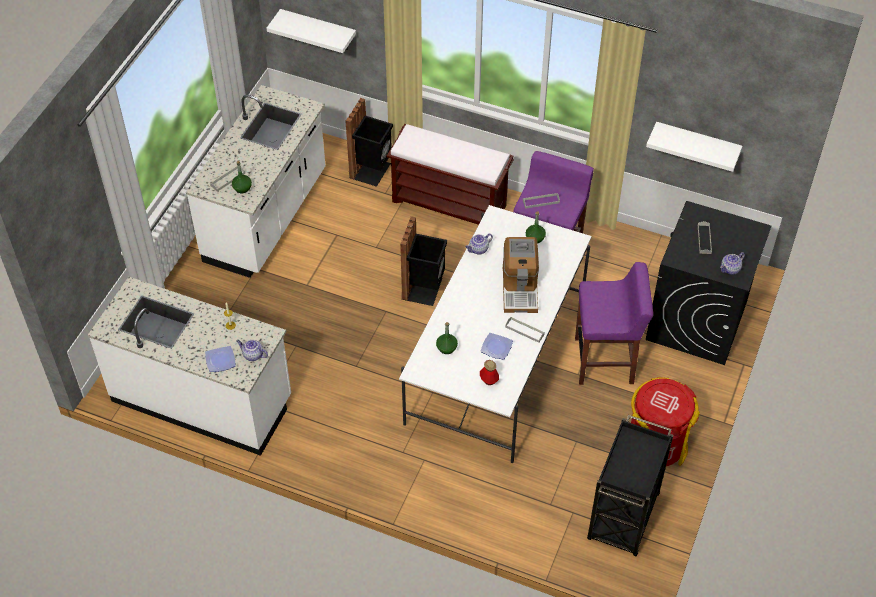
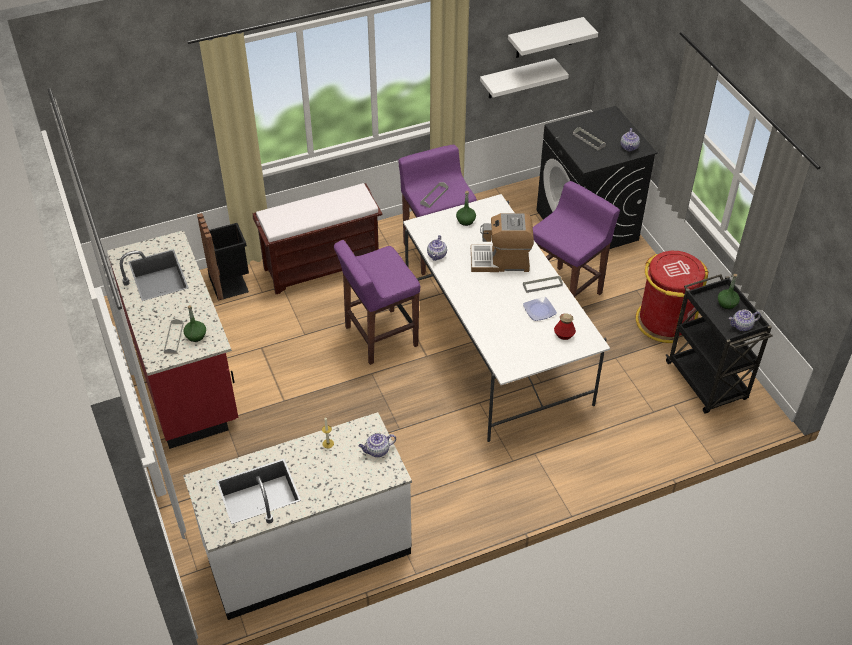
camera: 45 degrees left, 5 degrees down
(221, 361) = (357, 476): plate -> none
(267, 217) = (185, 375): white counter -> red counter
(318, 30) = (131, 167): white shelf -> white shelf (544, 38)
(424, 289) = (380, 337): black trash can -> purple stool
(446, 348) = (505, 337): green bottle -> green bottle (727, 304)
(520, 288) = (501, 260): coffee machine -> coffee machine turned 135 degrees clockwise
(632, 481) = (742, 326): none -> teapot

